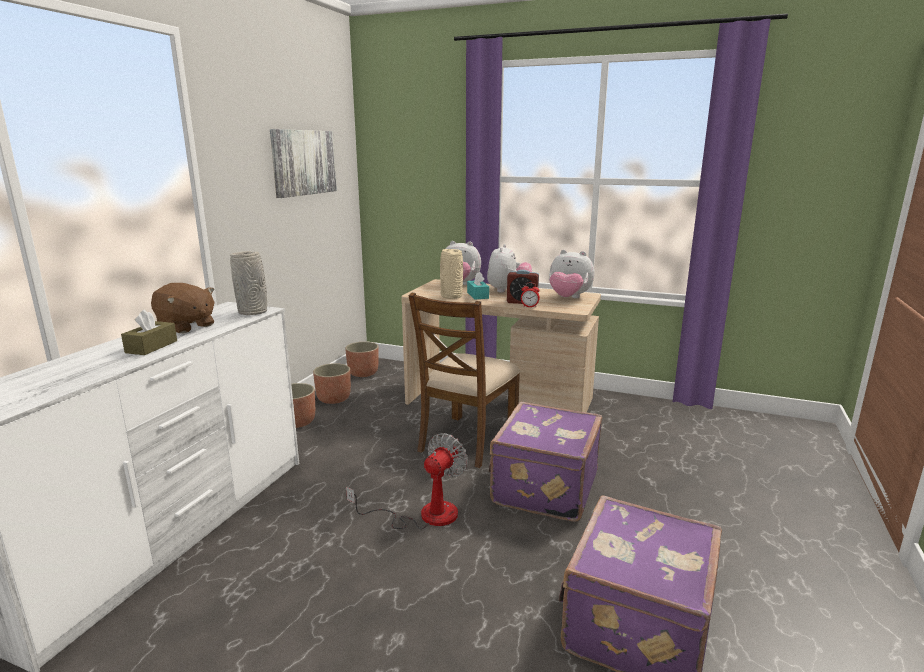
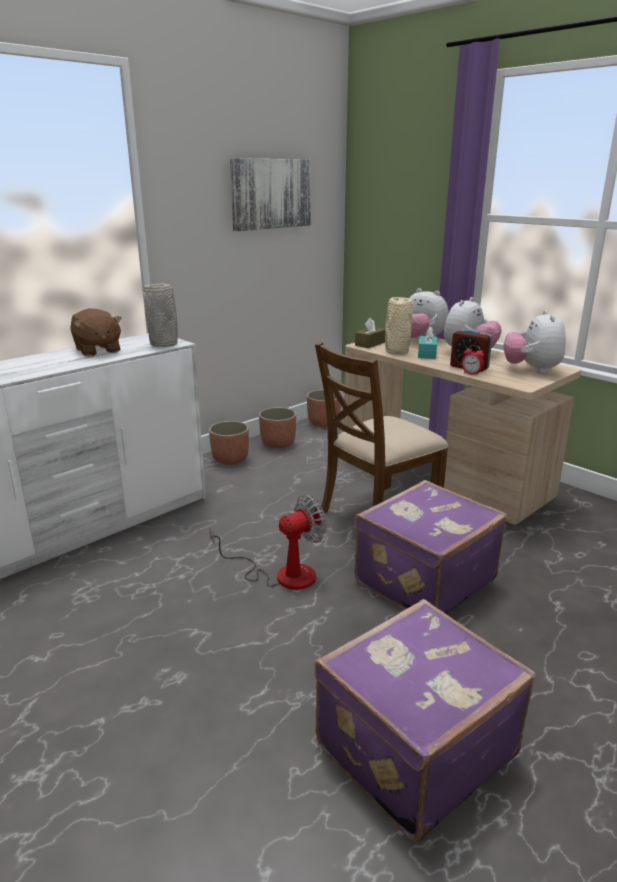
camera: 25 degrees right, 5 degrees up
(151, 347) = (52, 364): brown tissue box -> brown tissue box (370, 344)
(568, 298) = (532, 370): plush toy -> plush toy turned 45 degrees clockwise

